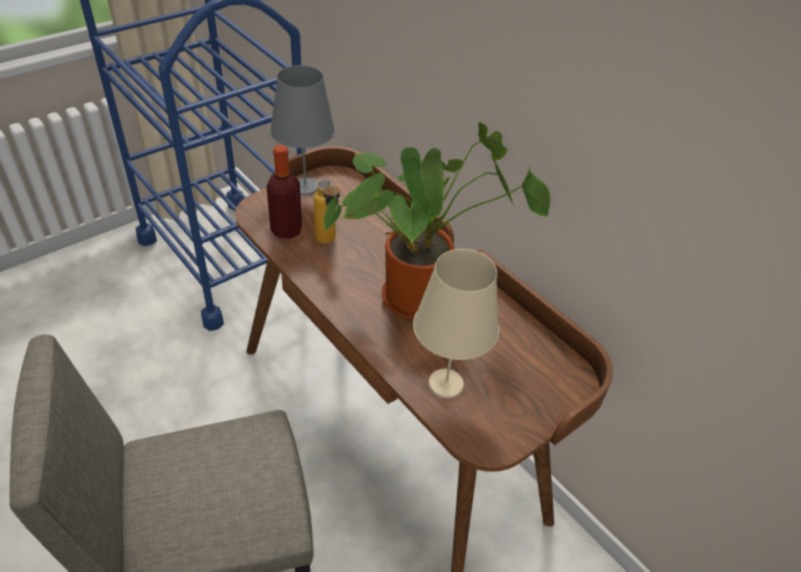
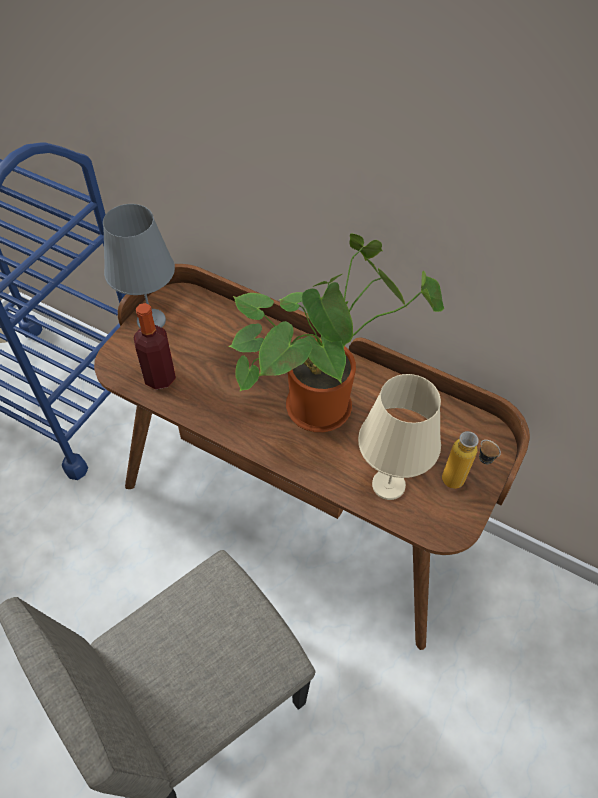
camera: 20 degrees left, 10 degrees up
(328, 243) = (208, 377): bottle -> bottle (461, 485)

